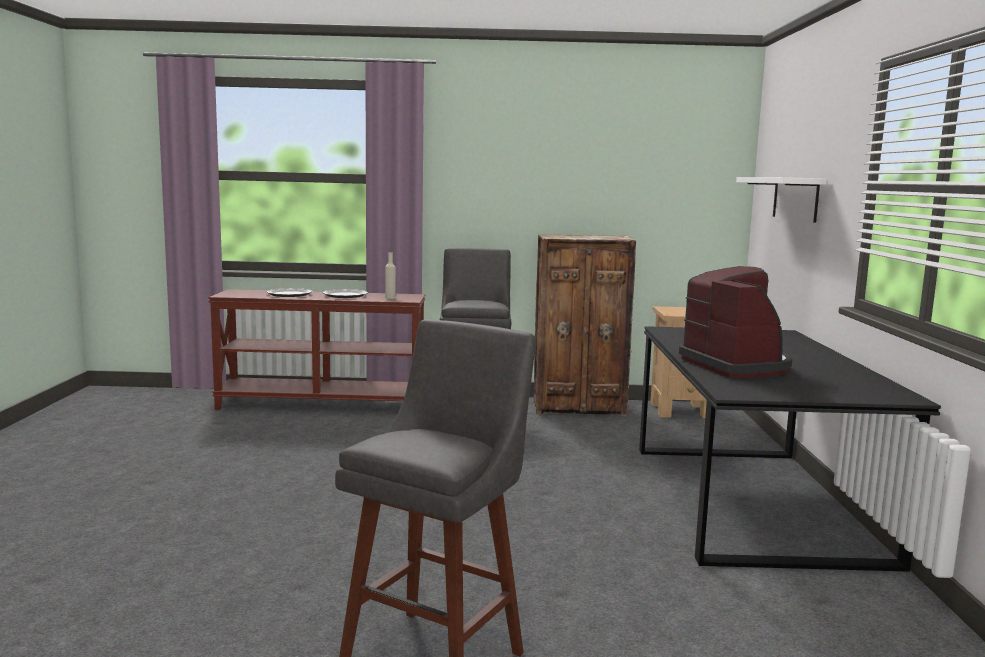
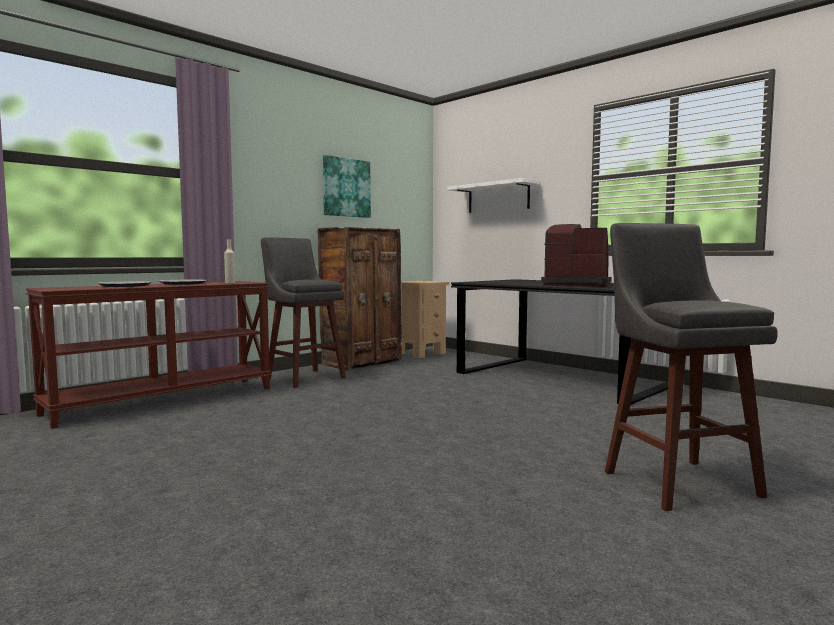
camera: 45 degrees left, 5 degrees down
(589, 181) = (346, 187): none -> picture

